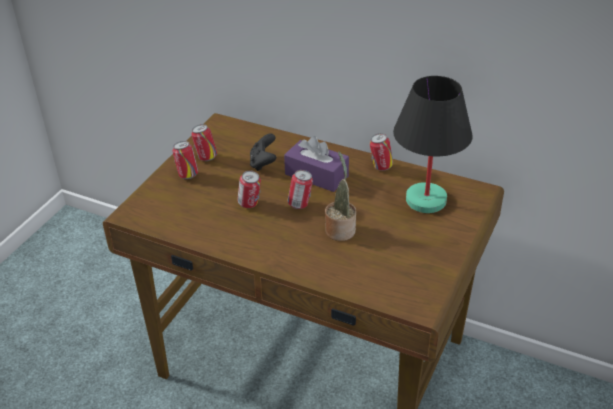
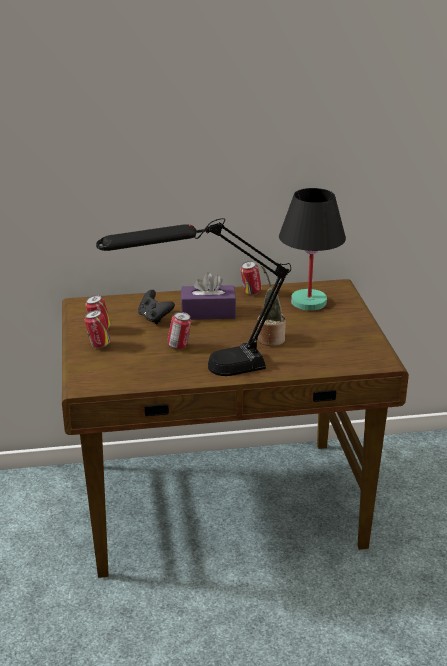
camera: 35 degrees left, 10 degrees down
(237, 240) = (200, 371): none -> black table lamp
(300, 205) = (220, 334): can -> none

